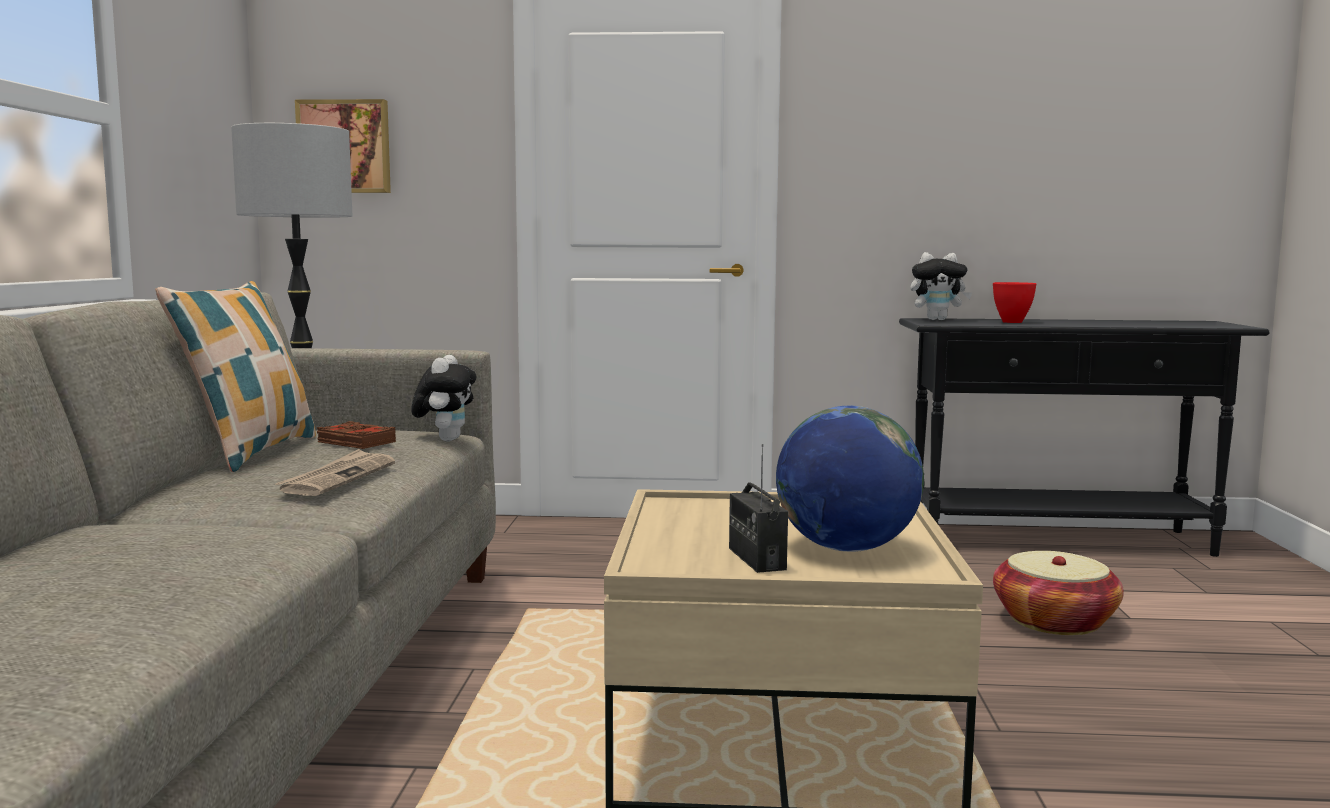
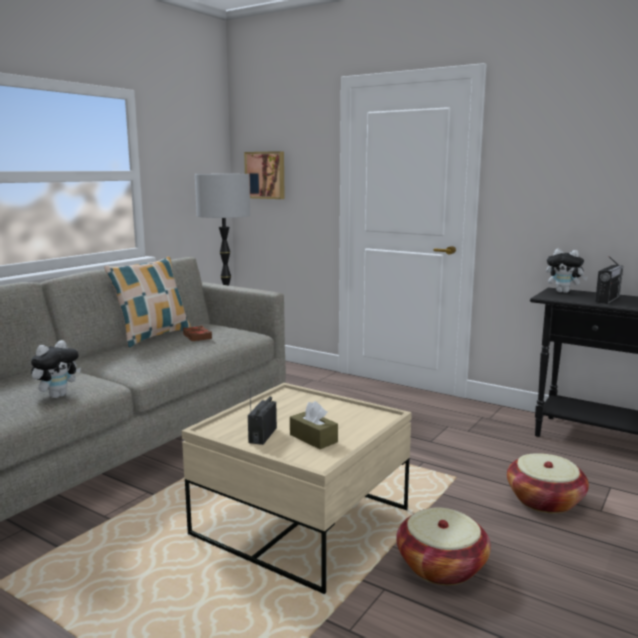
camera: 30 degrees right, 5 degrees up
(338, 477) = (157, 357): newspaper -> none
(446, 439) = (244, 338): plush toy -> plush toy (58, 395)
(846, 548) = (313, 438): globe -> brown tissue box
(1011, 322) = (607, 299): red bowl -> radio
(1060, 735) = (441, 566): none -> basket

